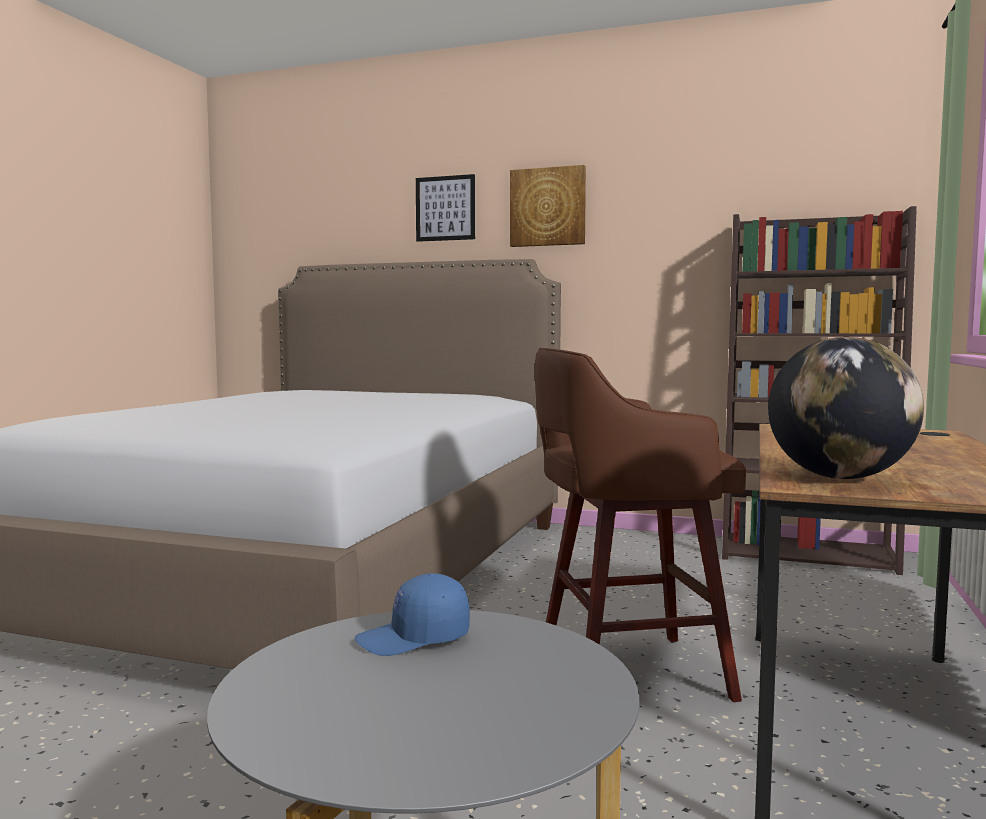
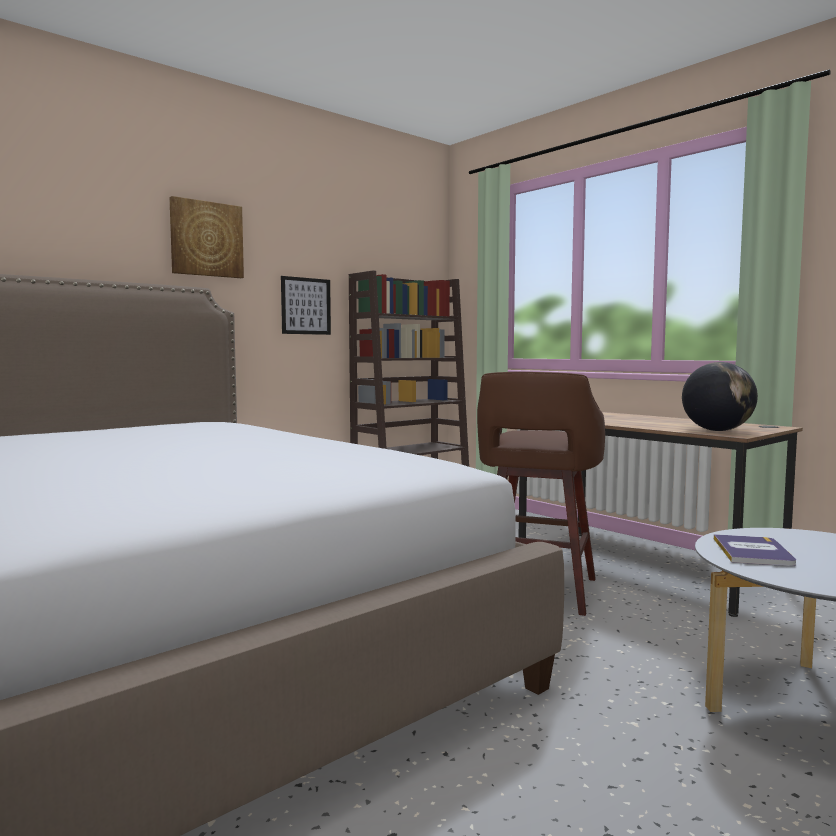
camera: 60 degrees left, 0 degrees up
(414, 639) = (753, 552): blue cap -> book
(445, 208) = (93, 221): picture -> picture (306, 306)

